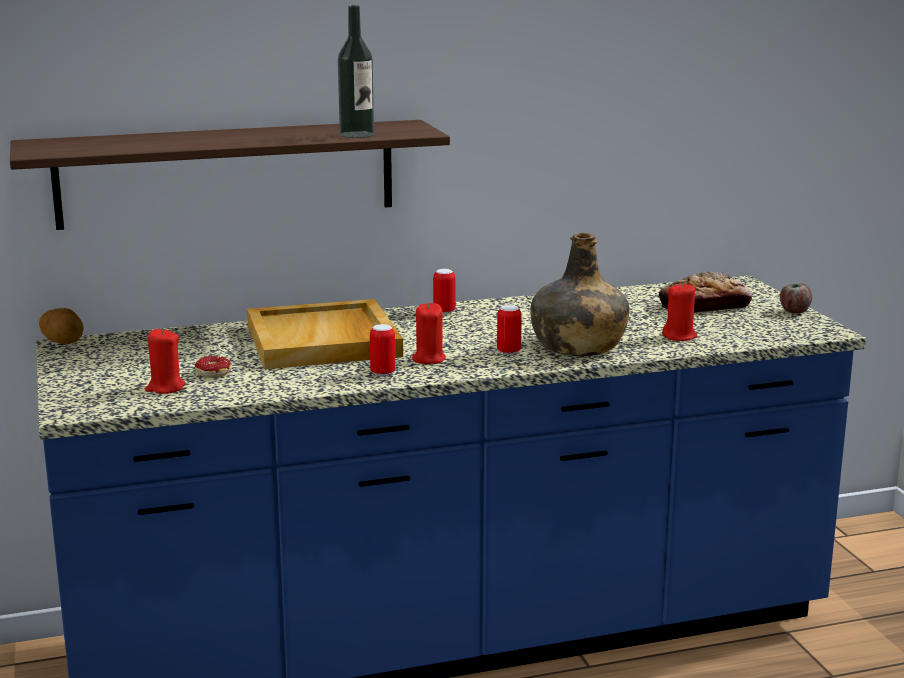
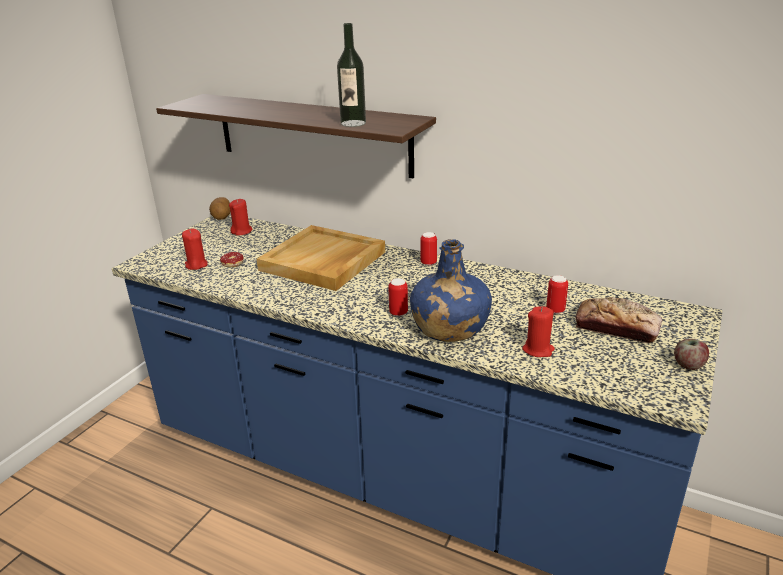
camera: 45 degrees right, 10 degrees up
(383, 373) = (301, 299): can -> can (555, 310)
(428, 359) = (344, 298): red candle -> red candle (242, 231)
(577, 346) = (449, 327): green bottle -> blue bottle

